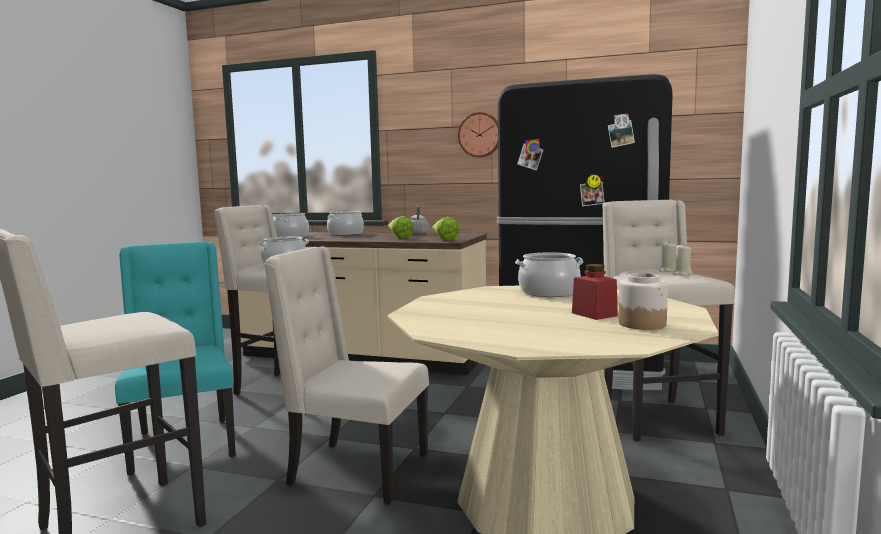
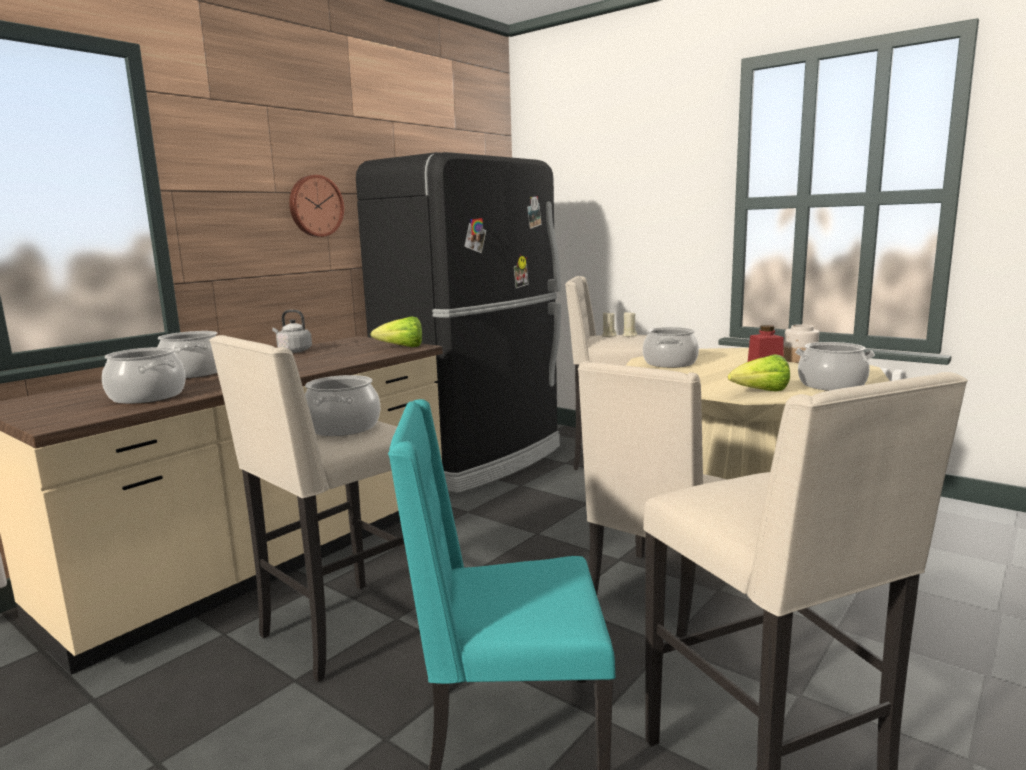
camera: 70 degrees left, 5 degrees up
(399, 238) = (332, 358): lettuce -> lettuce (761, 392)
(488, 335) = (831, 385): none -> cooking pot

